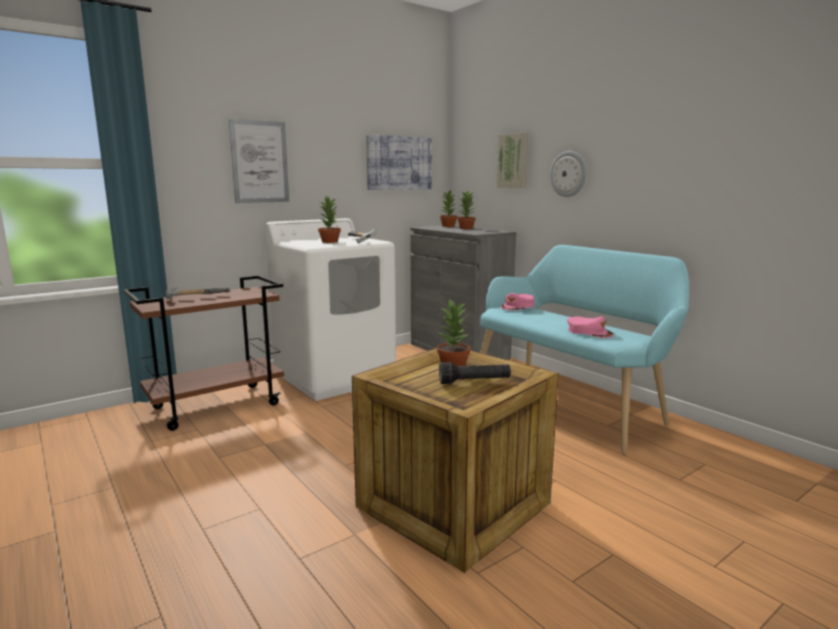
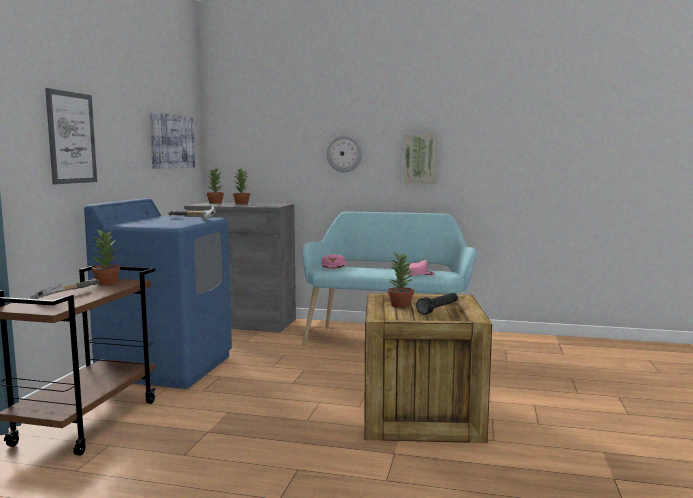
camera: 40 degrees left, 5 degrees down
(330, 242) = (169, 221): potted plant -> potted plant (107, 282)
(335, 377) = (168, 367): white washing machine -> blue washing machine
(513, 161) = (285, 142): picture -> picture (420, 159)

